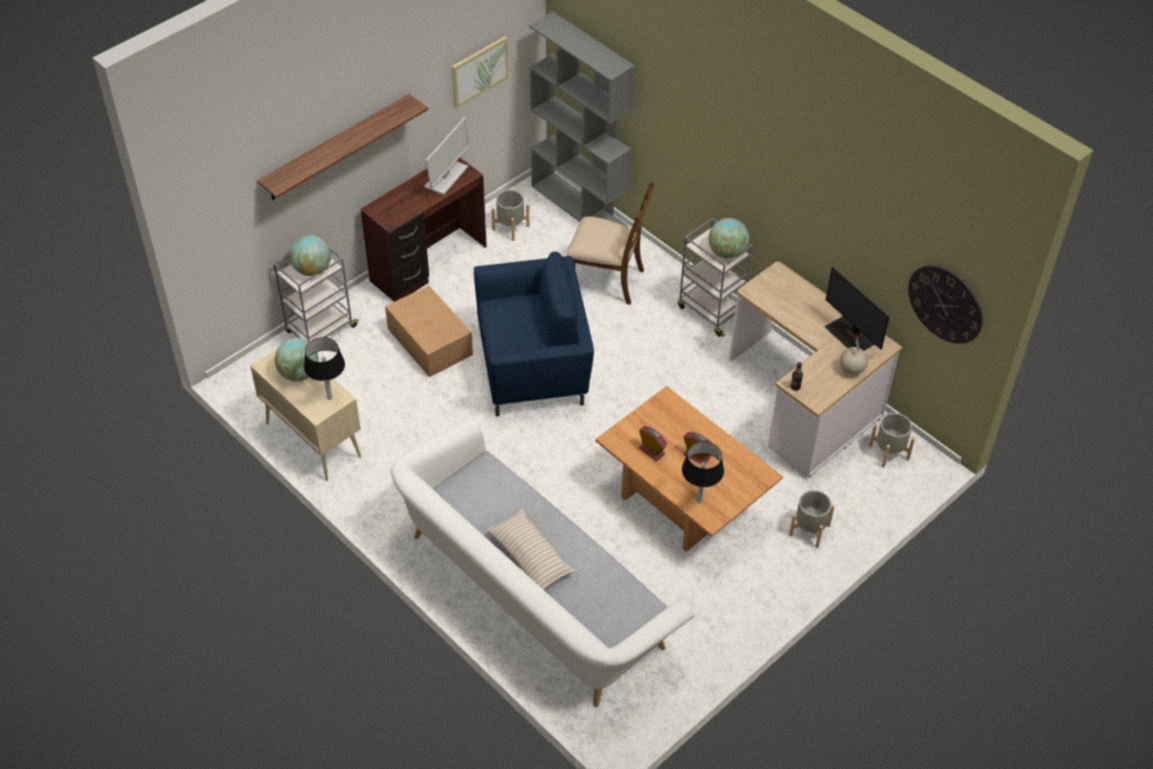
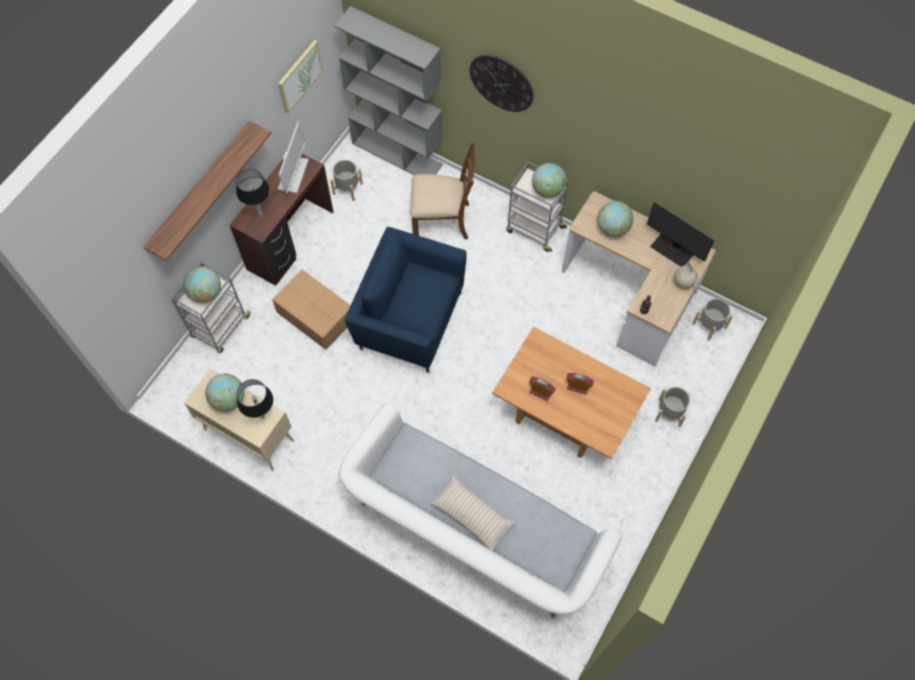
camera: 15 degrees left, 15 degrees up
(534, 368) = (409, 319): blue armchair -> blue armchair turned 135 degrees counterclockwise
(699, 501) = (592, 429): black table lamp -> black table lamp (260, 213)
(787, 300) = (612, 228): none -> globe
(945, 304) = (760, 222): wall clock -> wall clock (501, 83)

